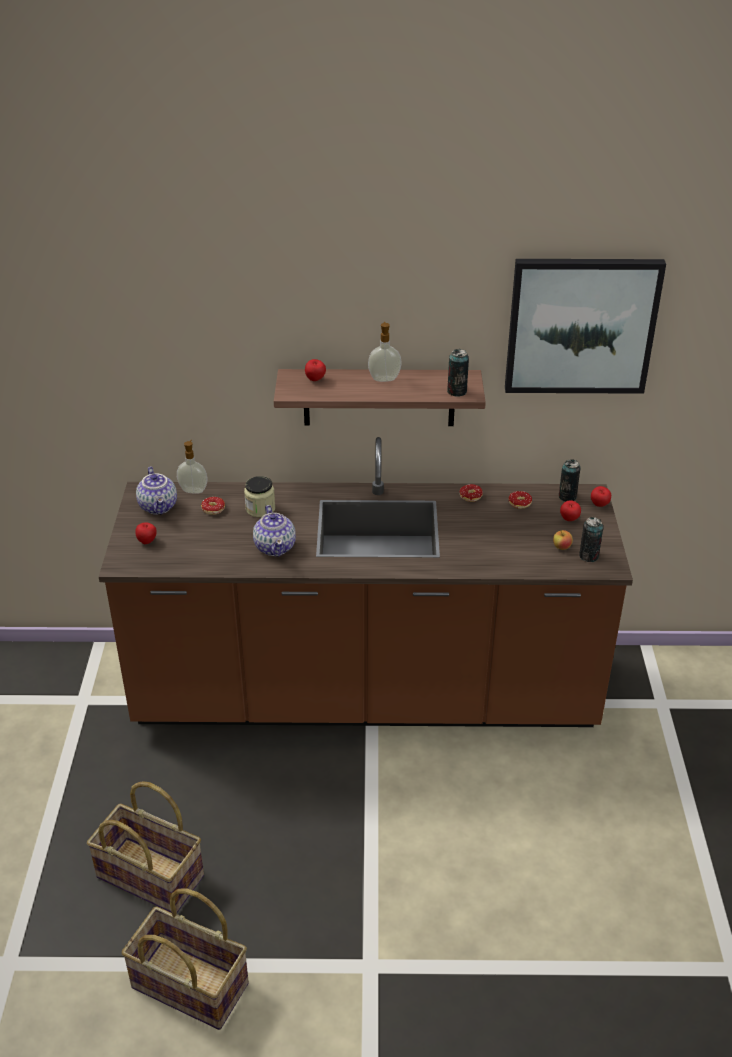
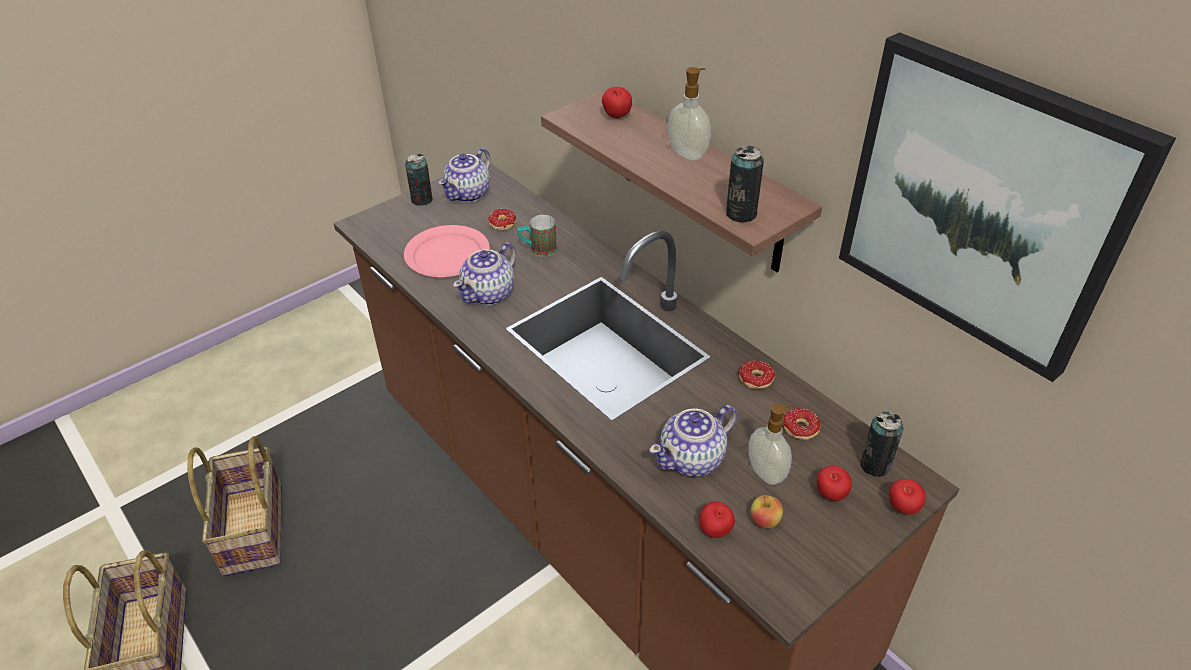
camera: 50 degrees right, 5 degrees up
(147, 542) = (410, 218): apple -> apple (715, 532)
(193, 490) = (517, 197): soap dispenser -> soap dispenser (767, 472)
(211, 545) = (447, 254): none -> pink plate
(260, 509) = (538, 250): jar -> mug
(498, 546) = (693, 459): none -> teapot
(588, 556) = (780, 561): can -> can (422, 200)

